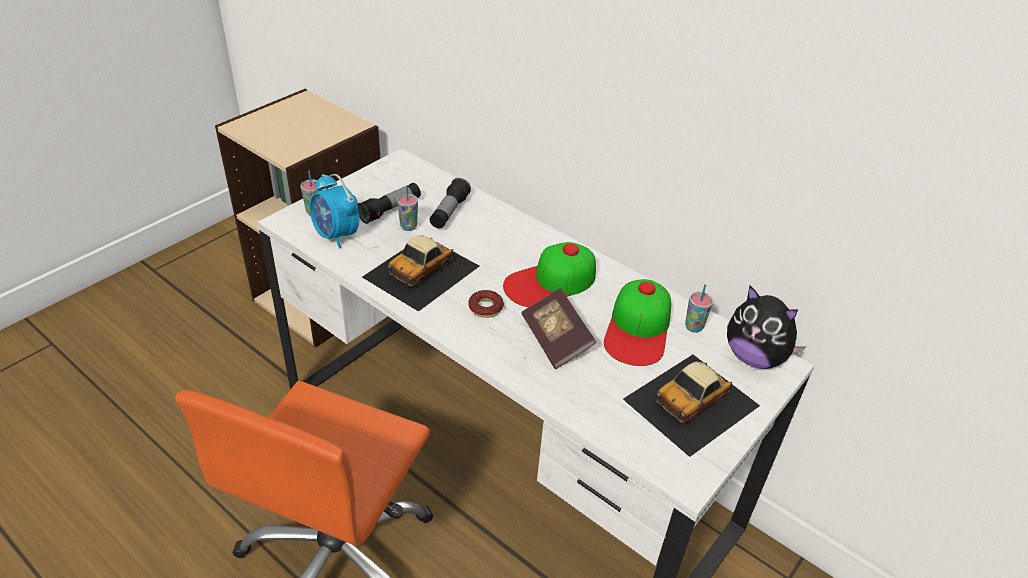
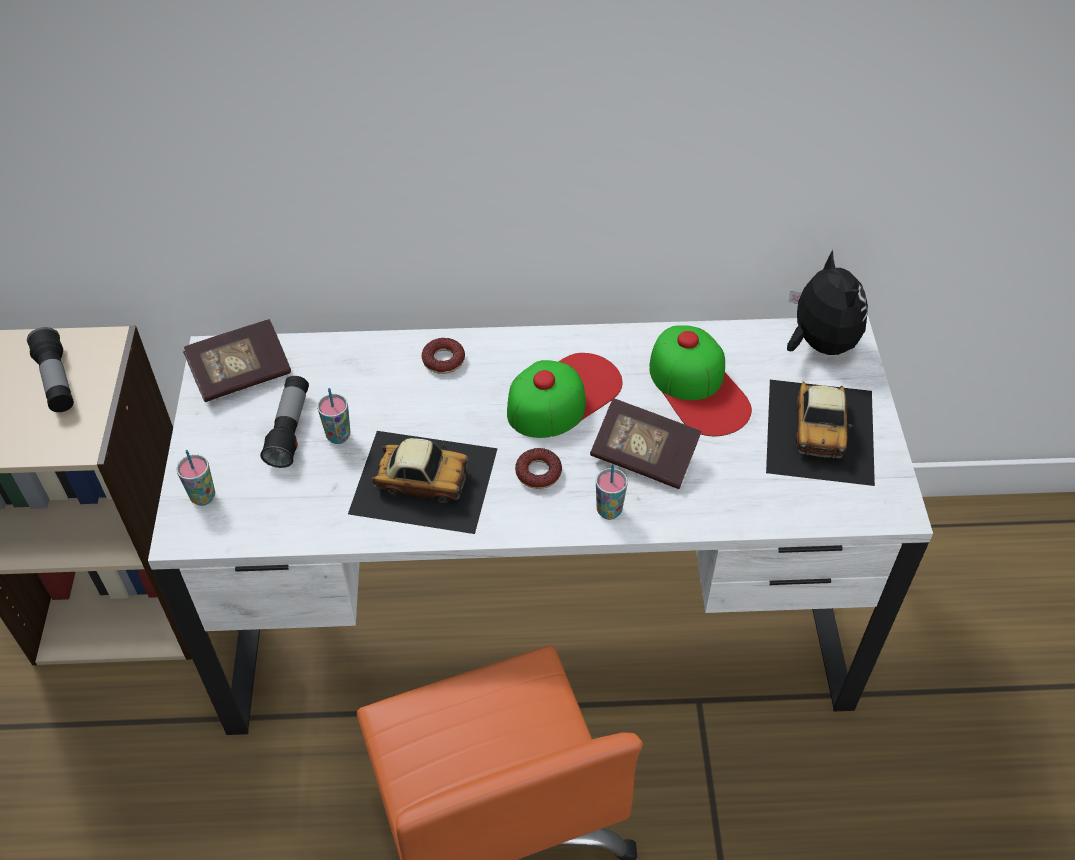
camera: 40 degrees left, 10 degrees up
(336, 235) = (271, 507): alarm clock -> none
(401, 175) = (241, 374): none -> book
(422, 271) = (423, 480): toy car -> toy car turned 75 degrees counterclockwise
(449, 212) = (359, 385): flashlight -> flashlight (56, 381)
(507, 227) = (443, 360): none -> donut
(550, 282) = (563, 395): cap -> cap turned 150 degrees counterclockwise
(693, 327) = (740, 349): cup -> cup (609, 511)
(755, 357) = (819, 343): plush toy -> plush toy turned 105 degrees counterclockwise

